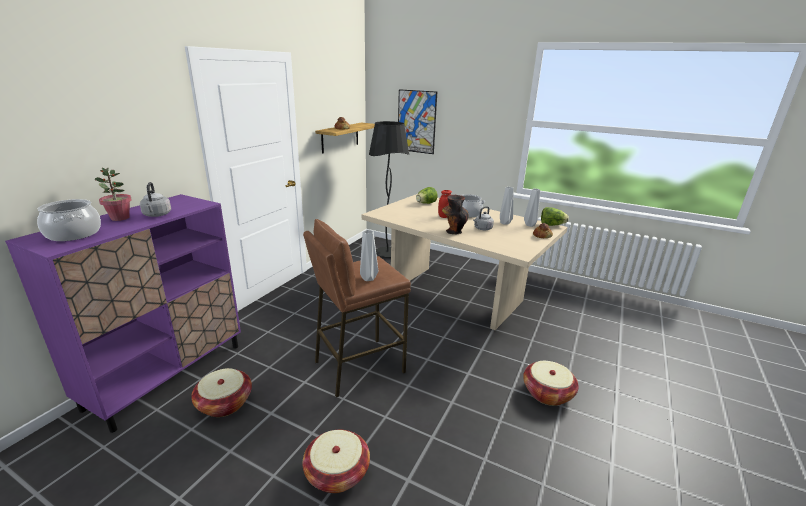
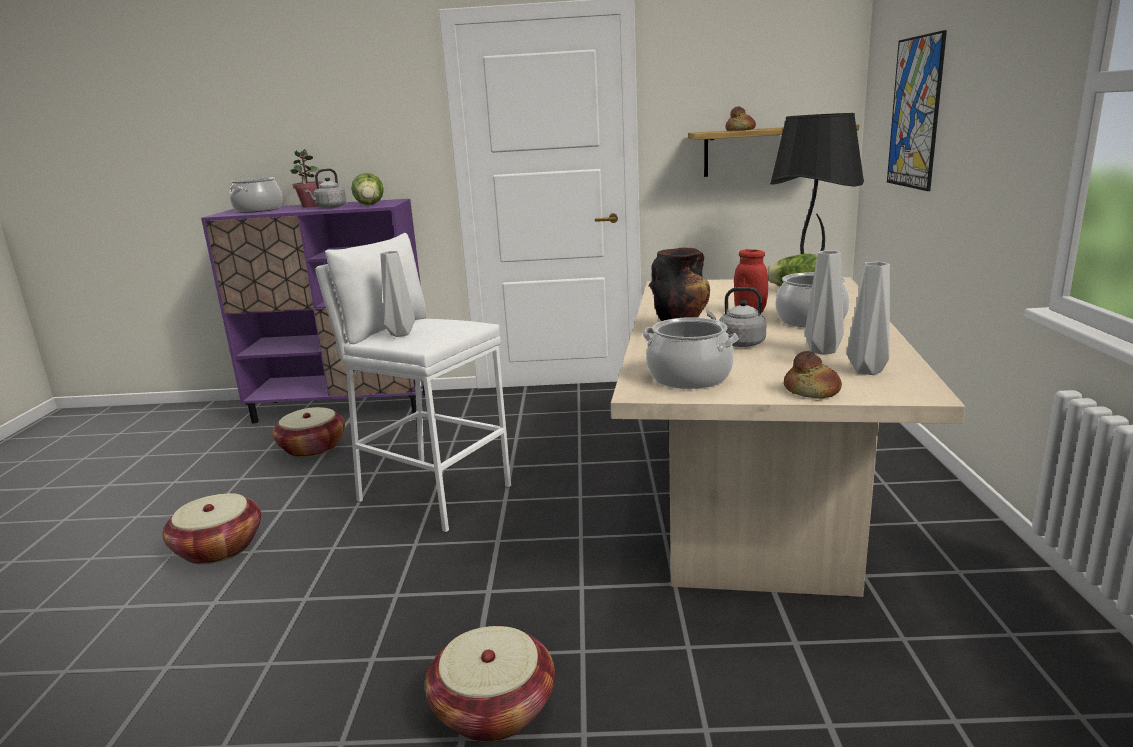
camera: 65 degrees right, 5 degrees down
(358, 366) = (433, 493): brown stool -> white stool
(513, 245) = (690, 377): none -> cooking pot
(551, 225) = (926, 389): lettuce -> lettuce (370, 205)

